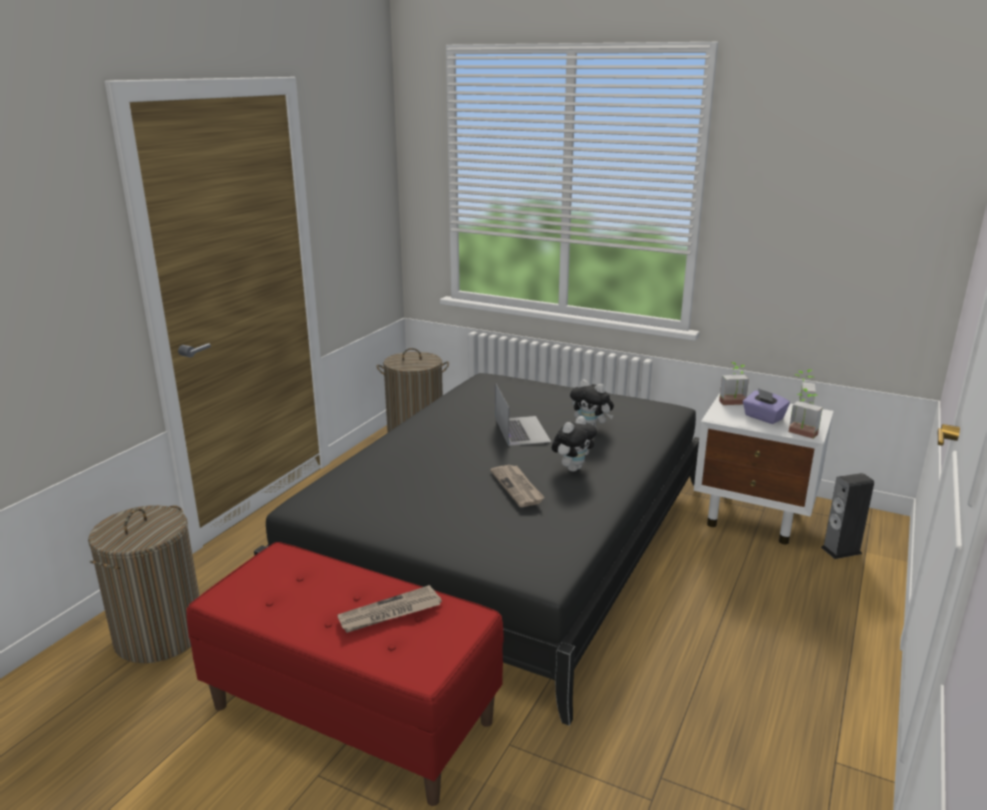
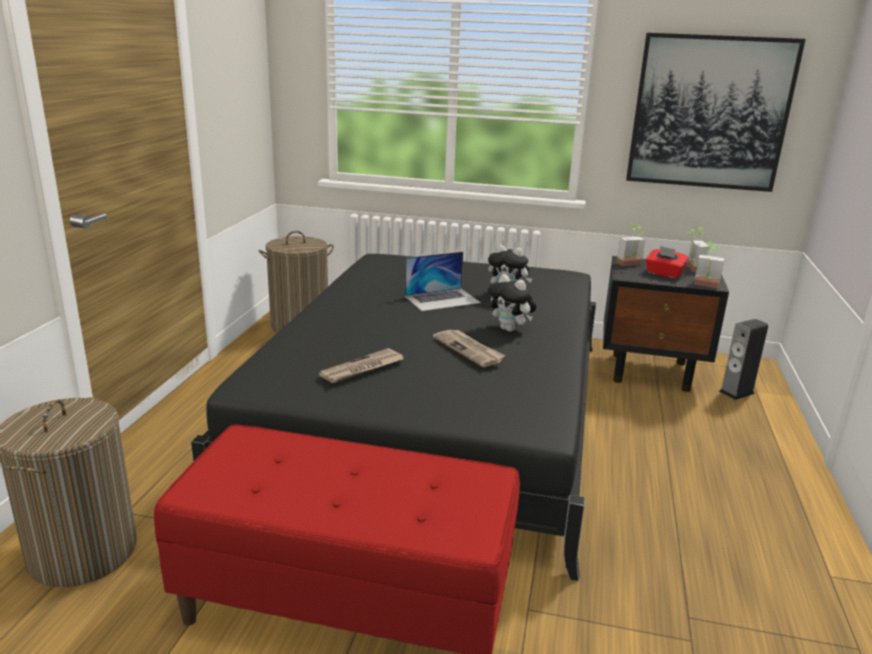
camera: 15 degrees left, 0 degrees up
(389, 613) = (401, 483): newspaper -> newspaper (362, 369)
(522, 430) = (442, 299): laptop -> laptop turned 90 degrees clockwise
(573, 468) = (510, 329): plush toy -> plush toy turned 105 degrees clockwise
(755, 518) = (651, 372): white nightstand -> black nightstand
(763, 417) = (664, 274): purple tissue box -> red tissue box
(829, 246) = (709, 113): none -> picture

